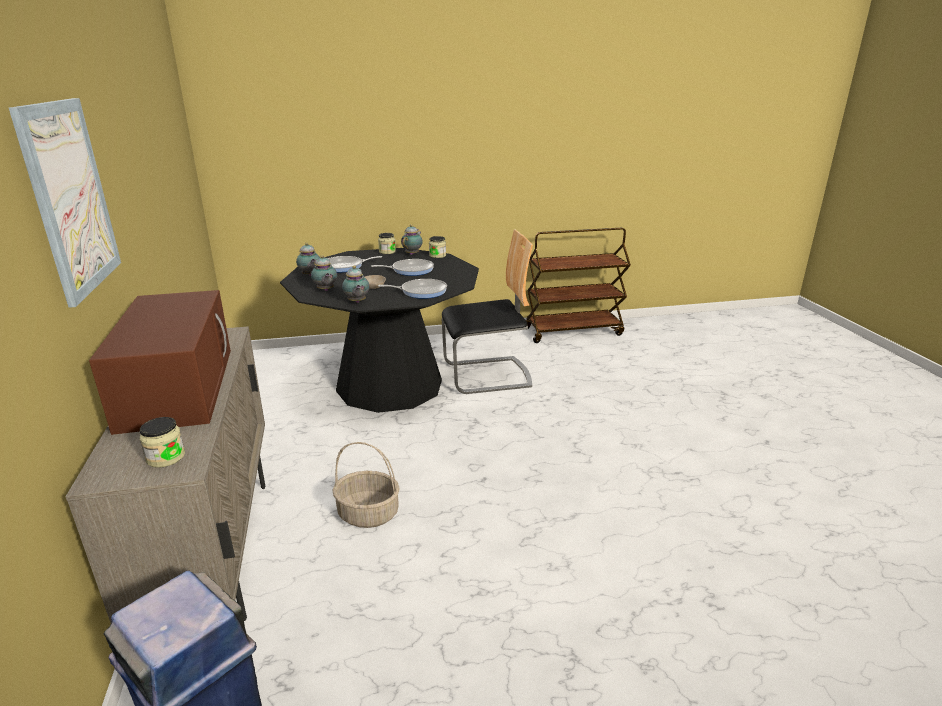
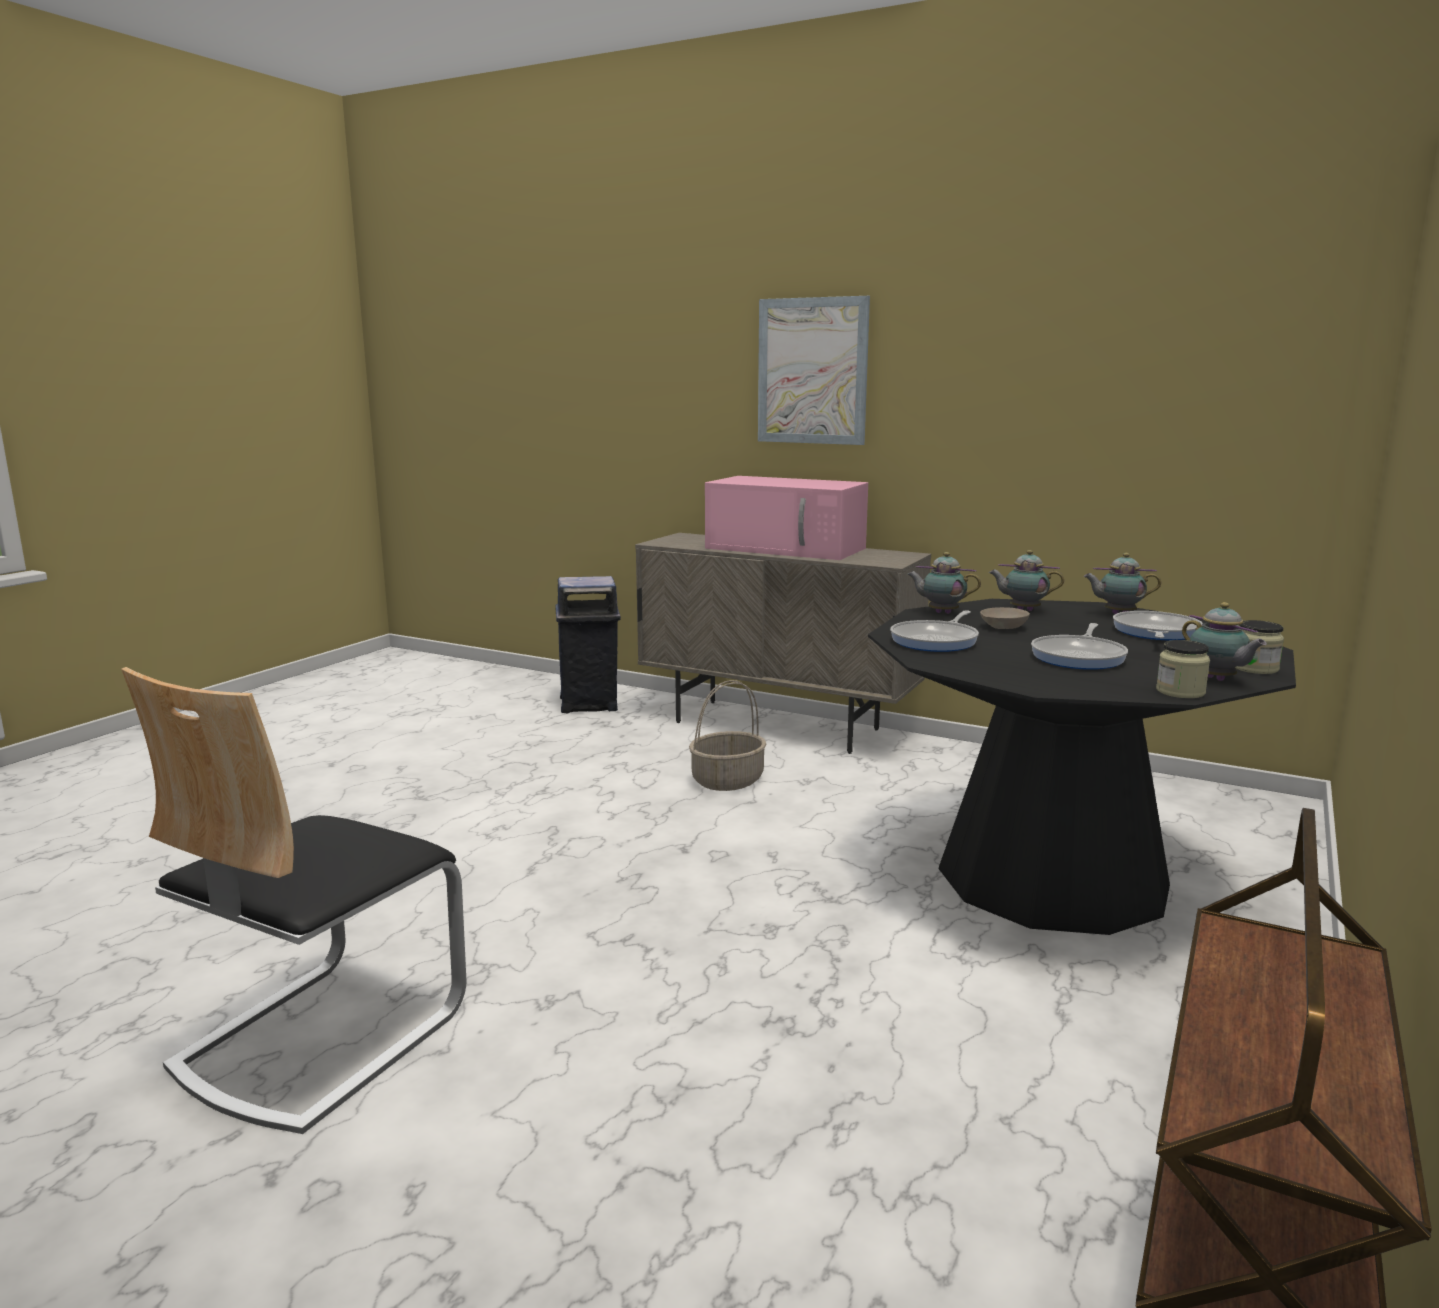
camera: 130 degrees right, 10 degrees down
(166, 457) = (678, 541): jar -> none
(178, 386) = (788, 548): brown microwave -> pink microwave
(487, 375) = (1001, 983): chair -> chair (319, 1036)

